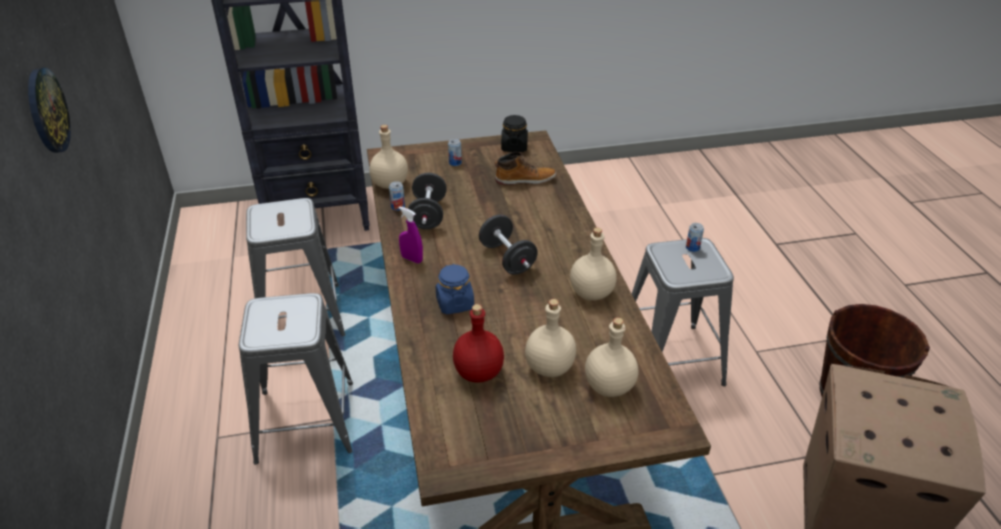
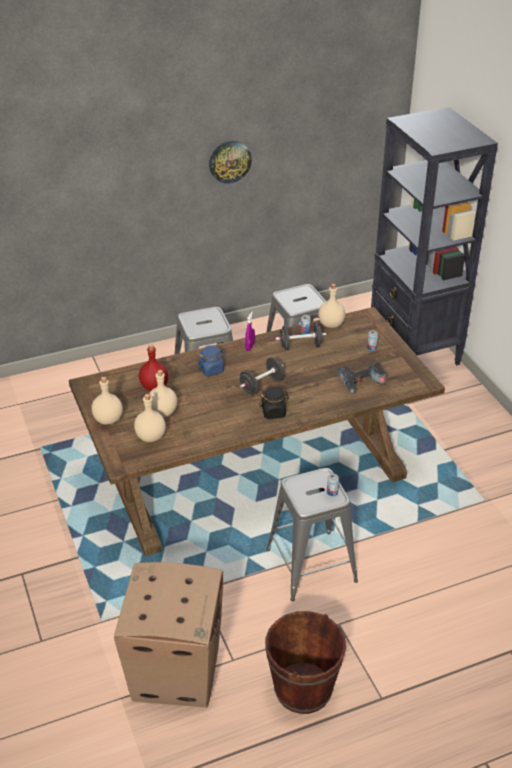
camera: 80 degrees right, 0 degrees up
(514, 147) = (408, 373): black jar -> black jar (274, 412)
(525, 179) = (362, 383): boot -> power drill
(591, 292) = (235, 425): beige bottle -> beige bottle (109, 419)

